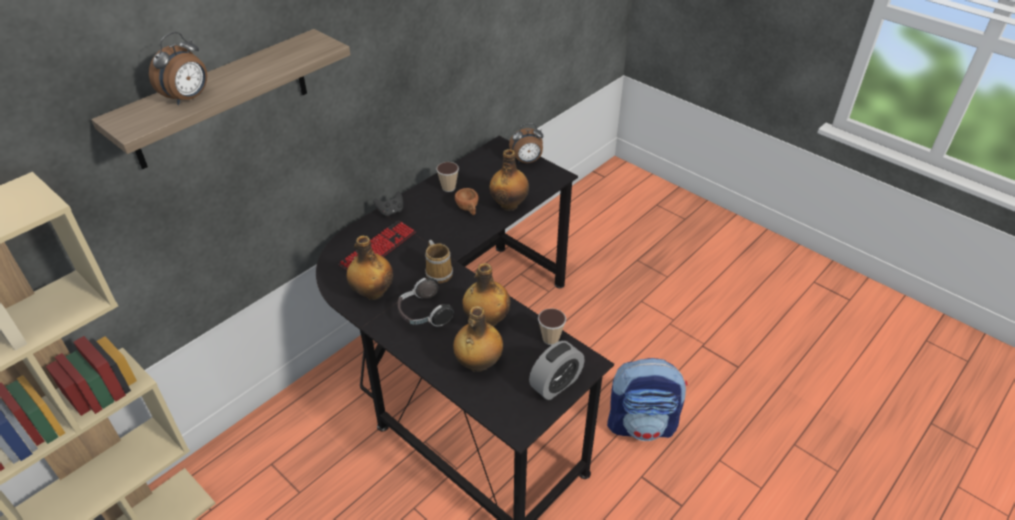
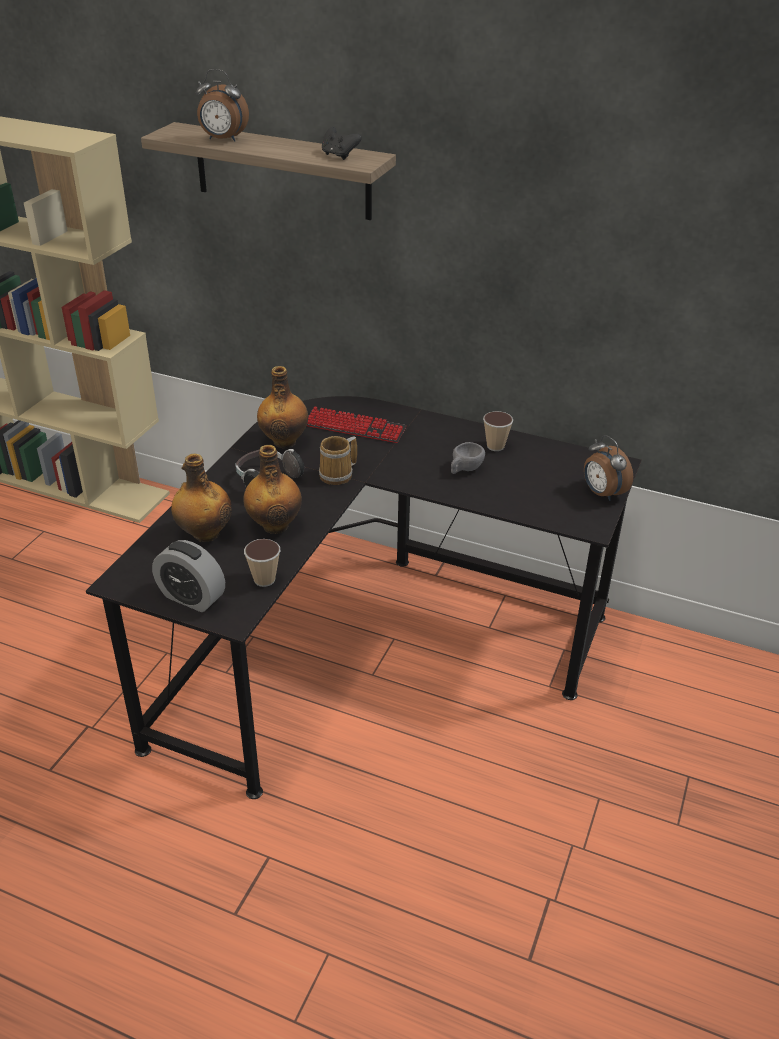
camera: 70 degrees right, 5 degrees down
(390, 212) = (422, 419): black game controller -> black game controller (339, 156)
(468, 209) = (464, 469): brown cup -> grey cup
(509, 204) = (496, 498): bottle -> none
(642, 424) = (356, 842): backpack -> none

